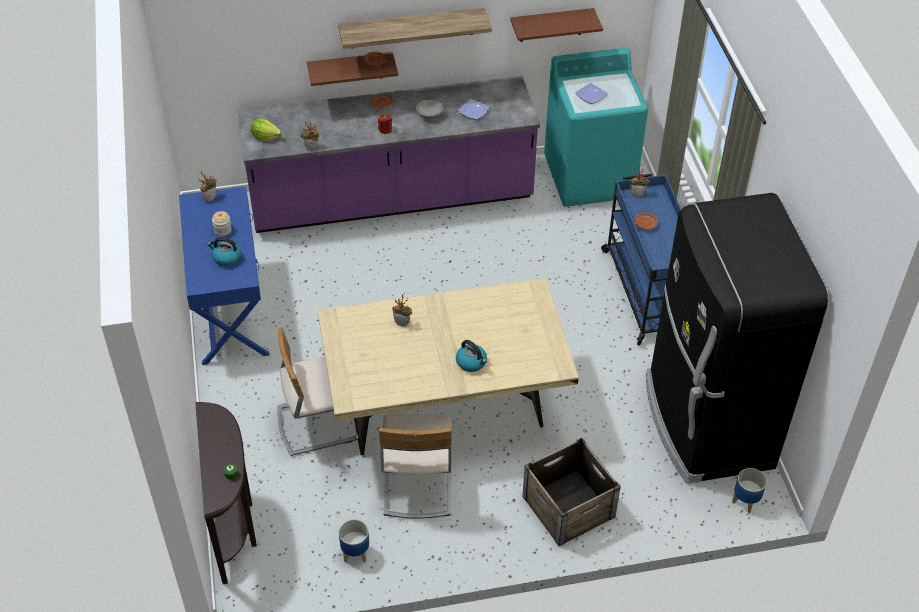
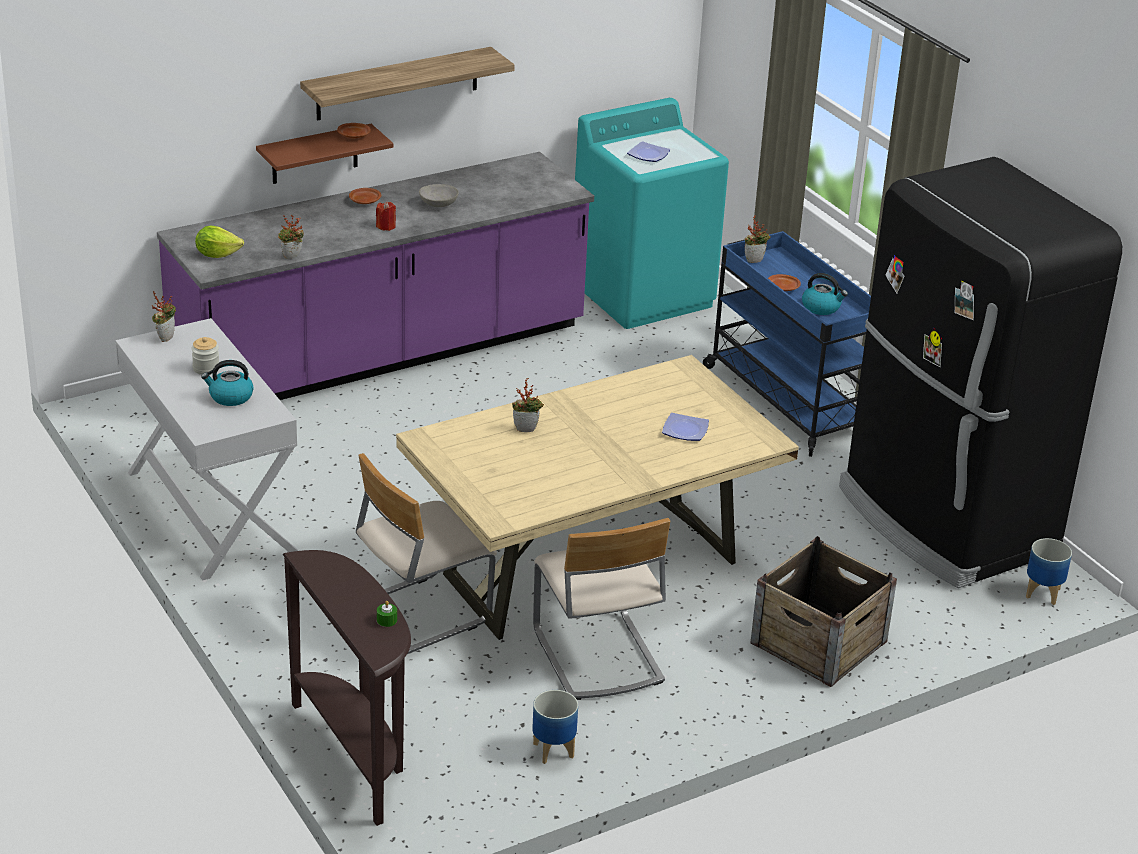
camera: 20 degrees left, 15 degrees down
(229, 310) = (210, 511): blue console table -> white console table
(472, 362) = (647, 454): kettle -> kettle (821, 307)
(473, 112) = (497, 194): plate -> plate (685, 431)
(551, 25) = (574, 70): brown shelf -> none

